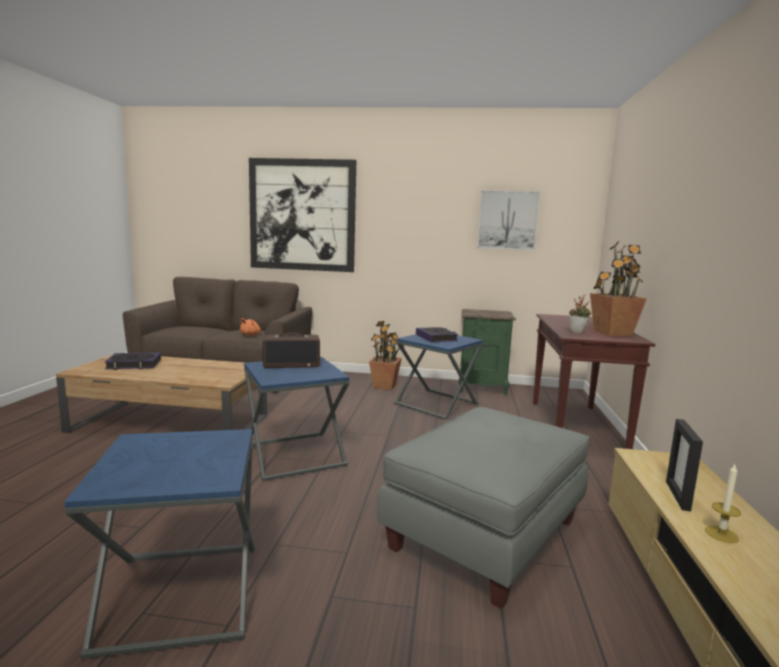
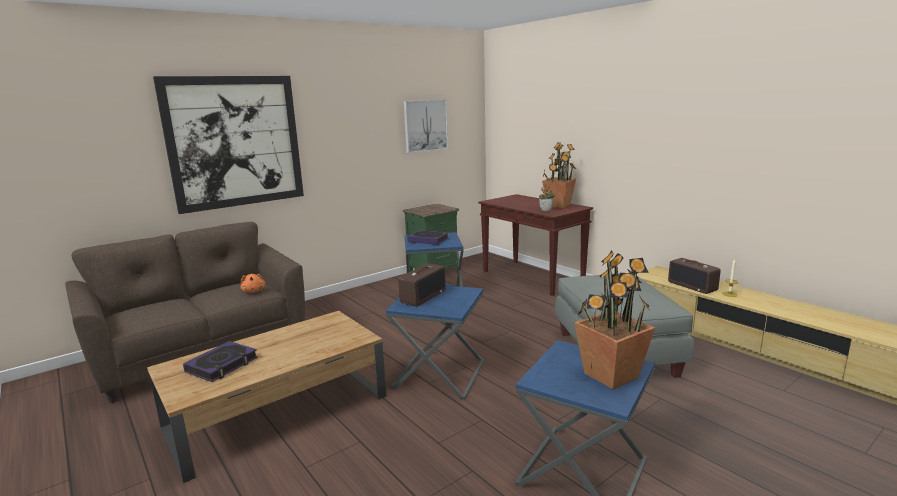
camera: 45 degrees left, 5 degrees up
(385, 386) = (369, 298): potted plant -> potted plant (611, 375)
(679, 496) = (693, 286): picture frame -> radio

